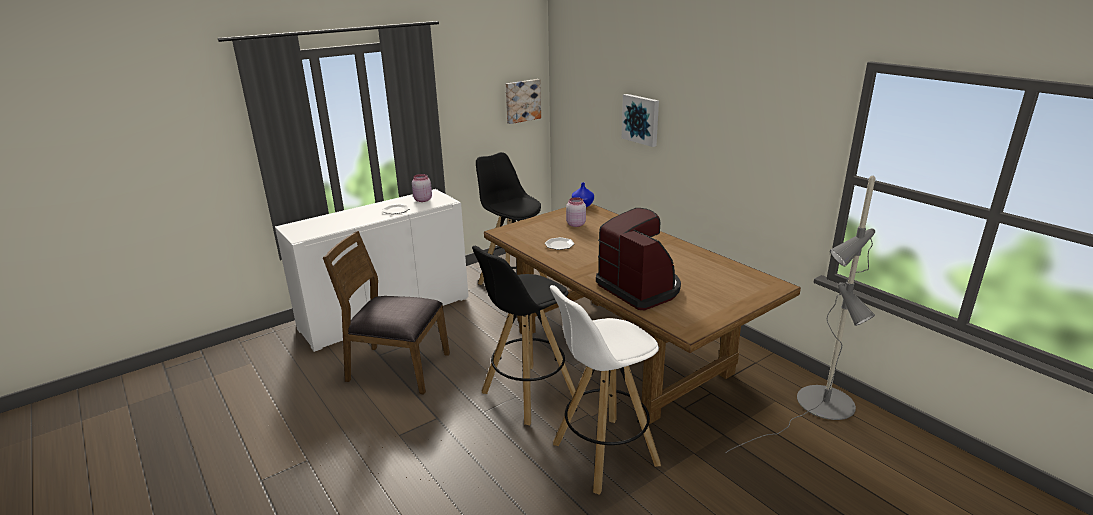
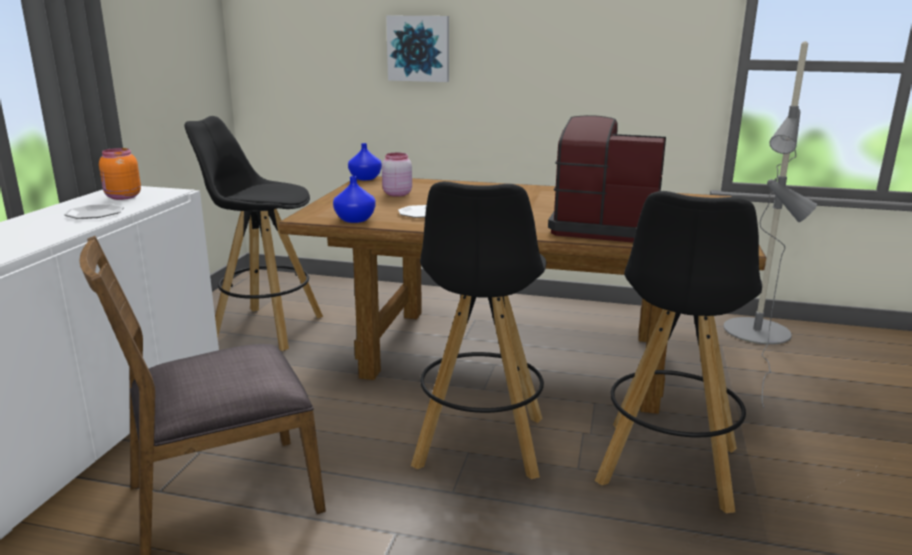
camera: 40 degrees left, 5 degrees down
(422, 200) = (122, 197): pink jar -> orange jar
(518, 240) = (354, 220): none -> blue vase
(522, 101) = (199, 46): picture -> none
(603, 455) = (667, 467): white stool -> black stool

